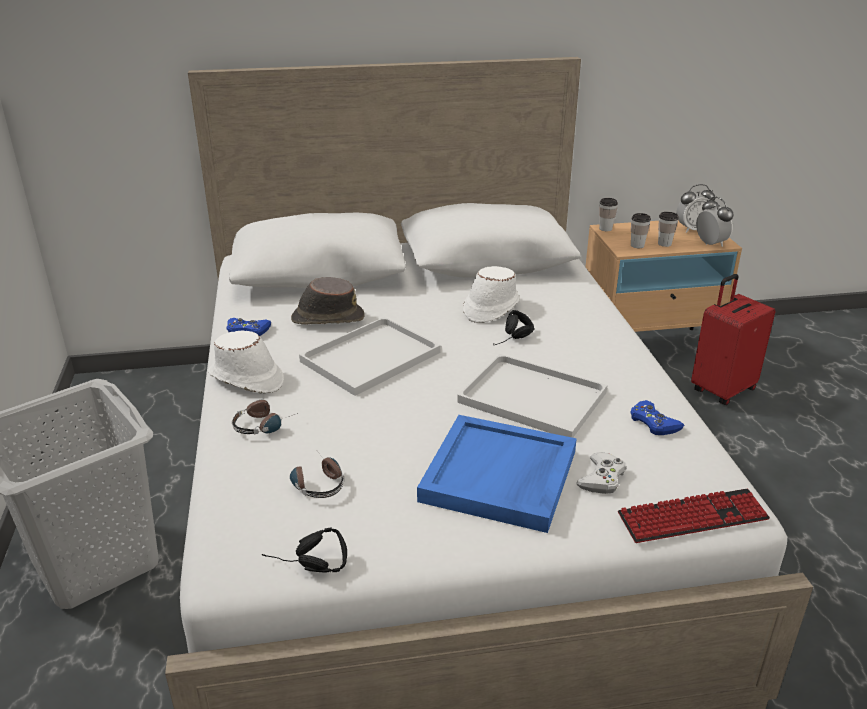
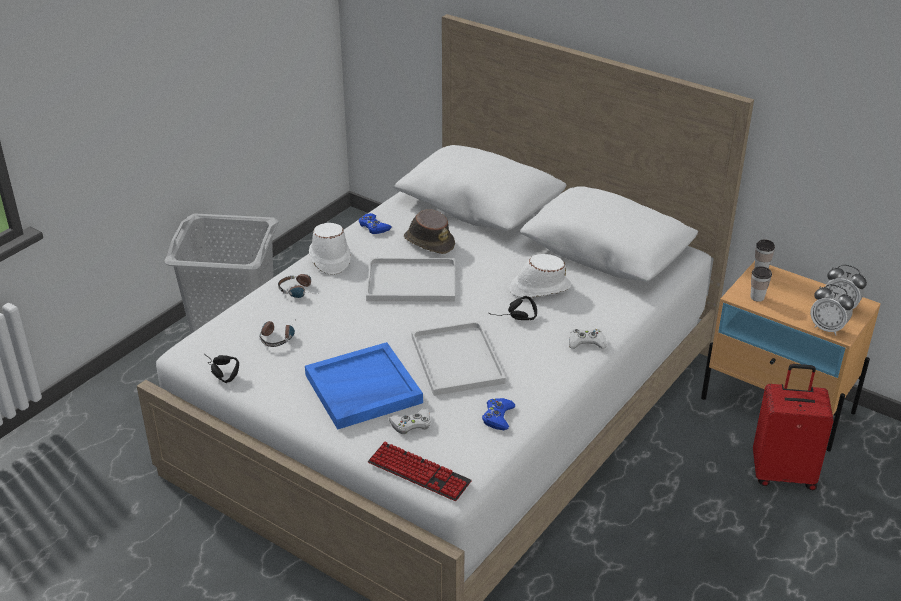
camera: 45 degrees right, 5 degrees up
(601, 327) = (586, 342): none -> white game controller
(664, 244) = (784, 307): cup -> none
(710, 244) = (827, 328): alarm clock -> alarm clock turned 105 degrees clockwise

